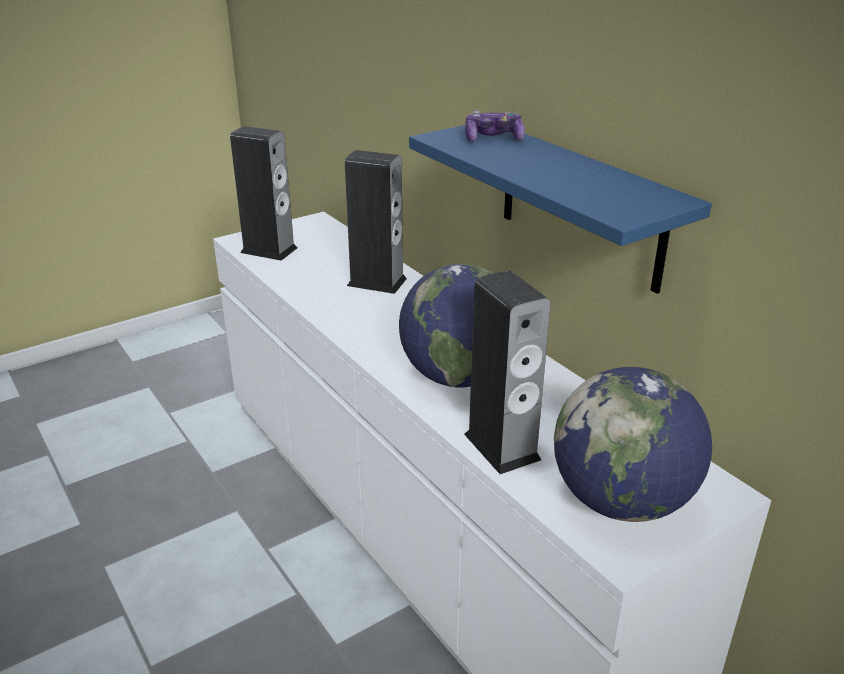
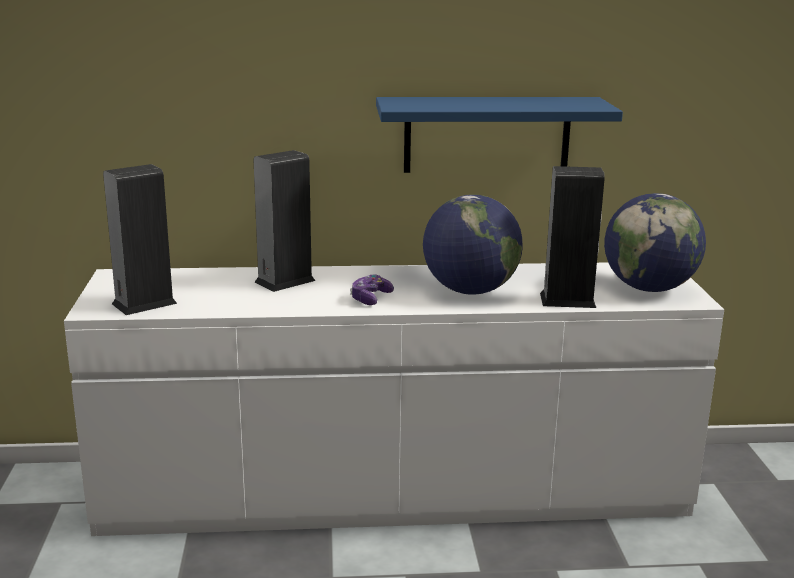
camera: 60 degrees left, 10 degrees down
(493, 139) = (424, 101): game controller -> game controller (370, 298)

